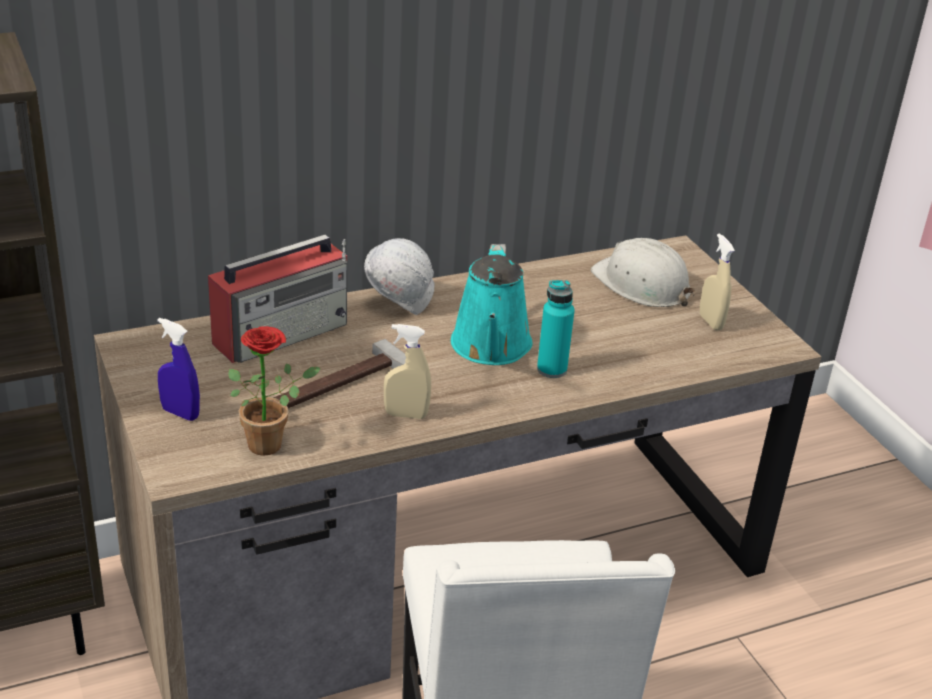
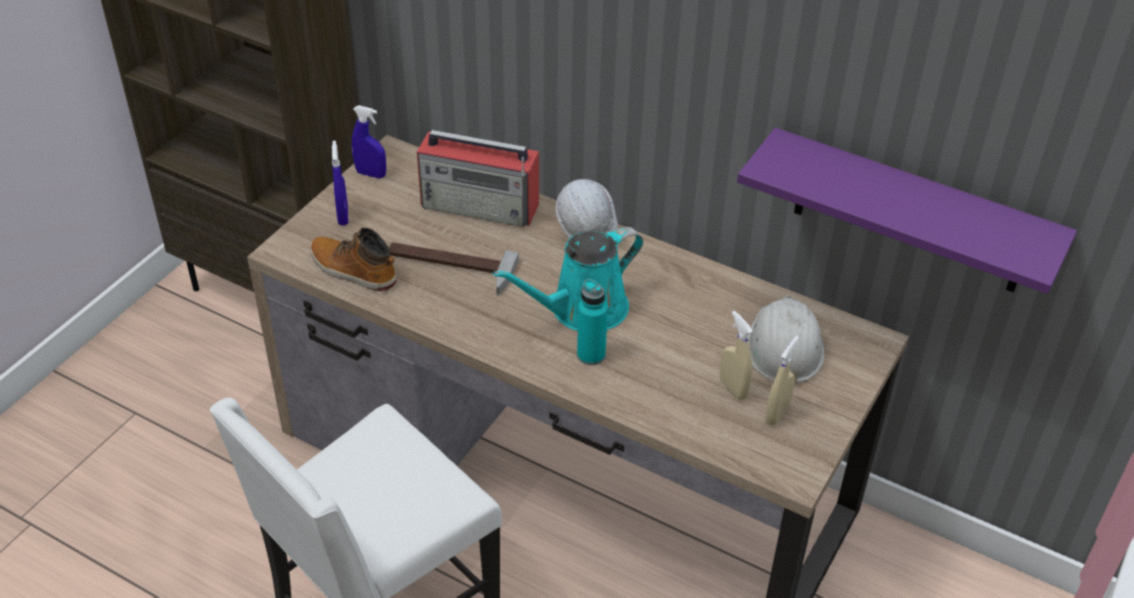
camera: 55 degrees right, 10 degrees up
(141, 369) = (371, 174): none -> blue spray bottle
(271, 443) = (353, 270): potted plant -> boot
(406, 415) = (449, 312): beige spray bottle -> beige spray bottle (733, 388)
(675, 118) = (910, 213): none -> purple shelf

